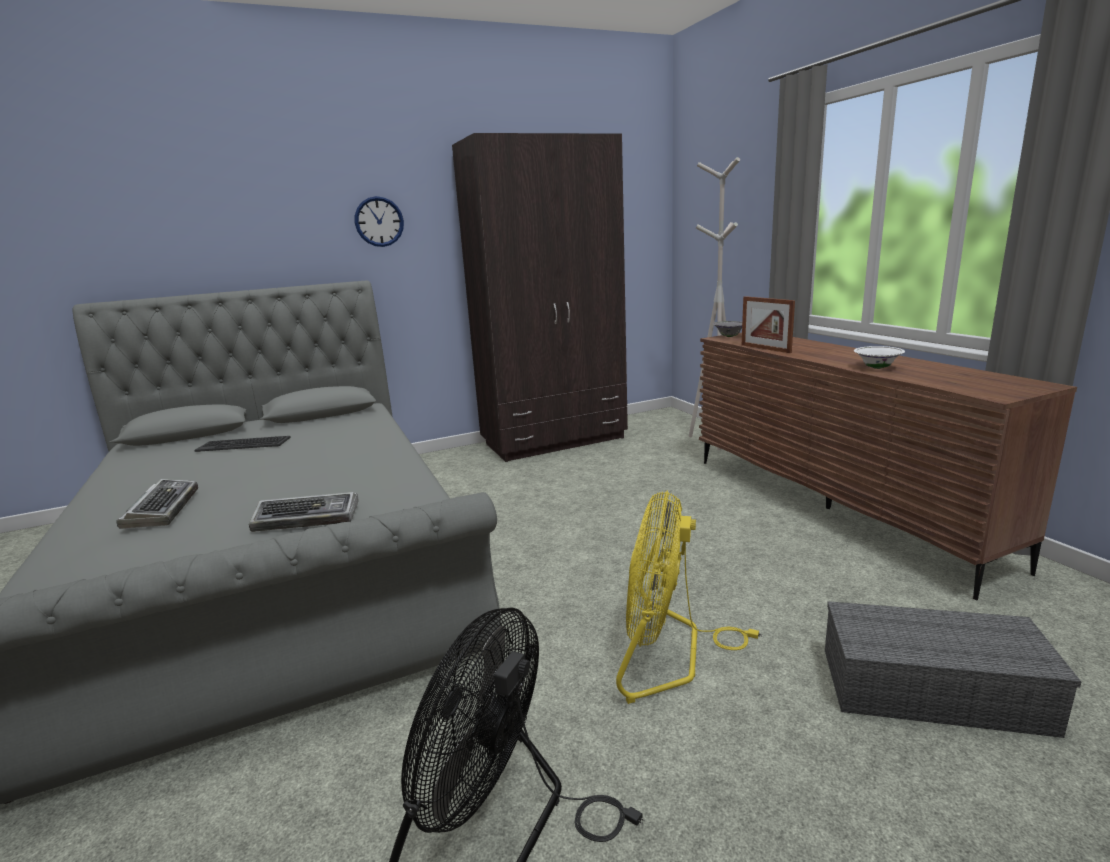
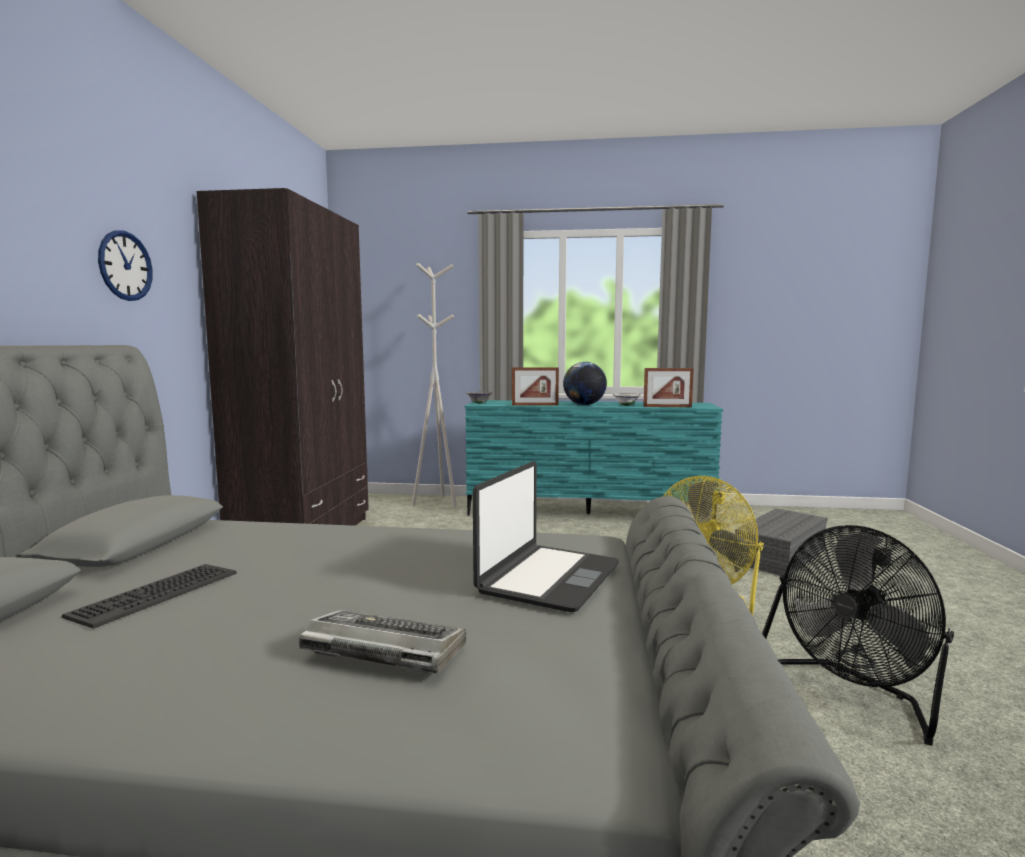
camera: 60 degrees left, 10 degrees down
(308, 518) = (548, 578): keyboard -> laptop
(827, 357) = (584, 405): none -> globe
(832, 508) = (589, 513): brown dresser -> turquoise dresser
(925, 381) = (667, 407): none -> picture frame

